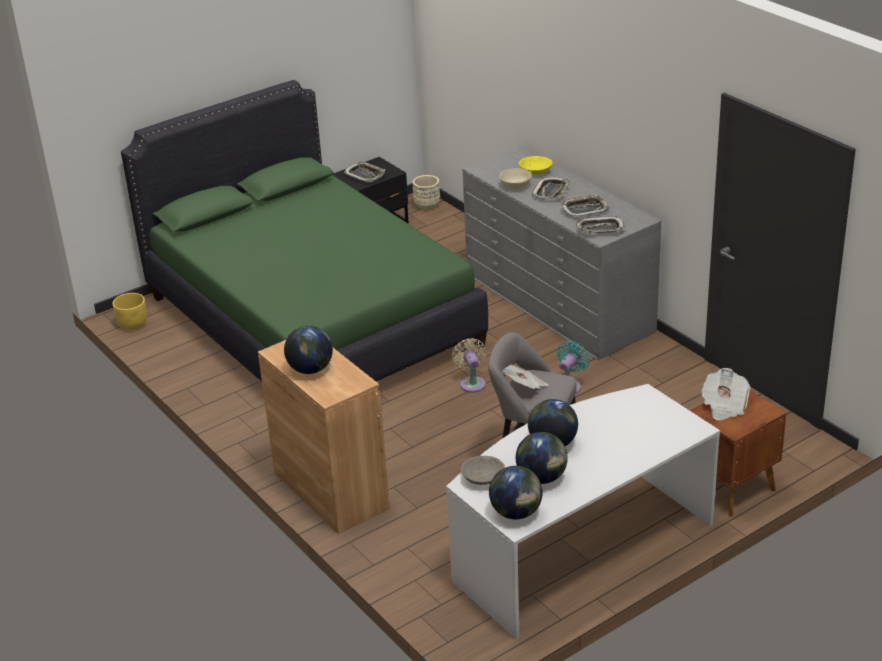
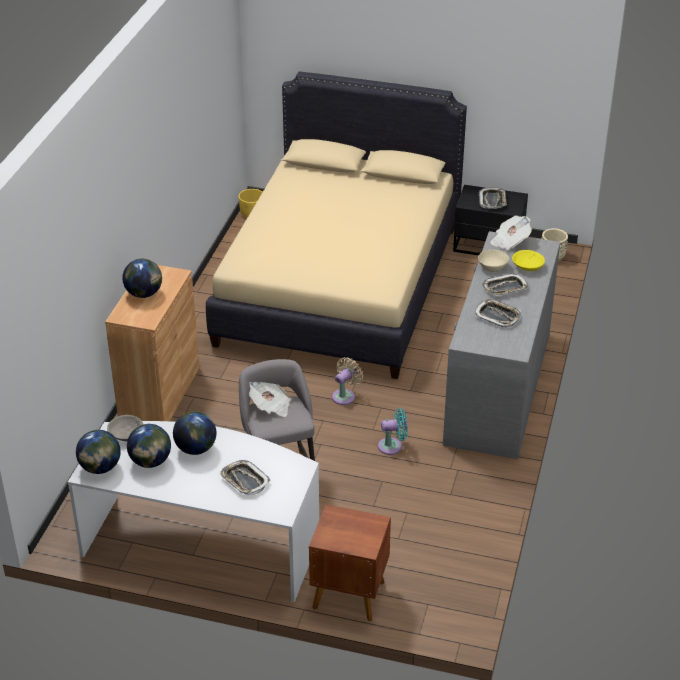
camera: 50 degrees right, 5 degrees up
(312, 321) = (339, 284): green bed -> beige bed
(600, 229) = (476, 336): tray -> tray (244, 480)
(724, 406) = (350, 521): newspaper -> newspaper (510, 241)

